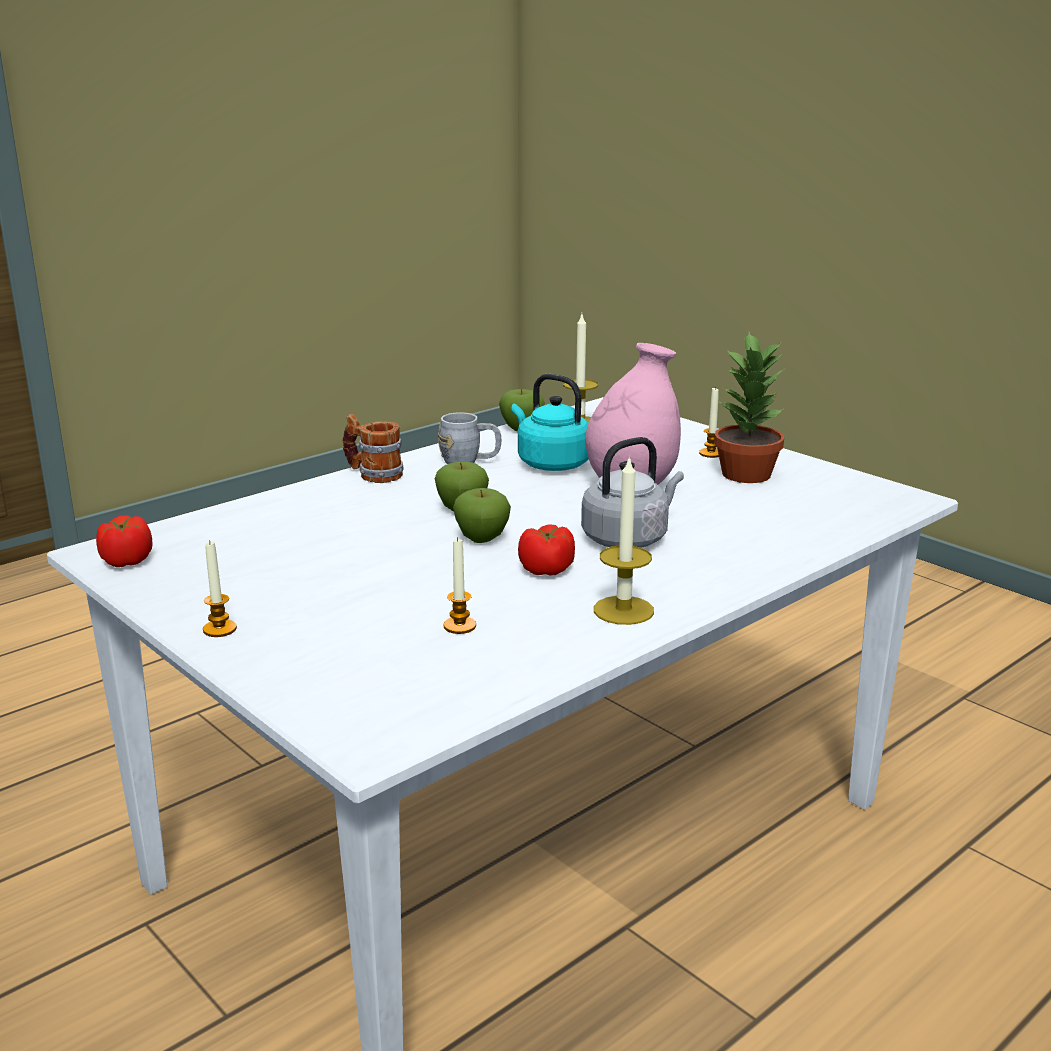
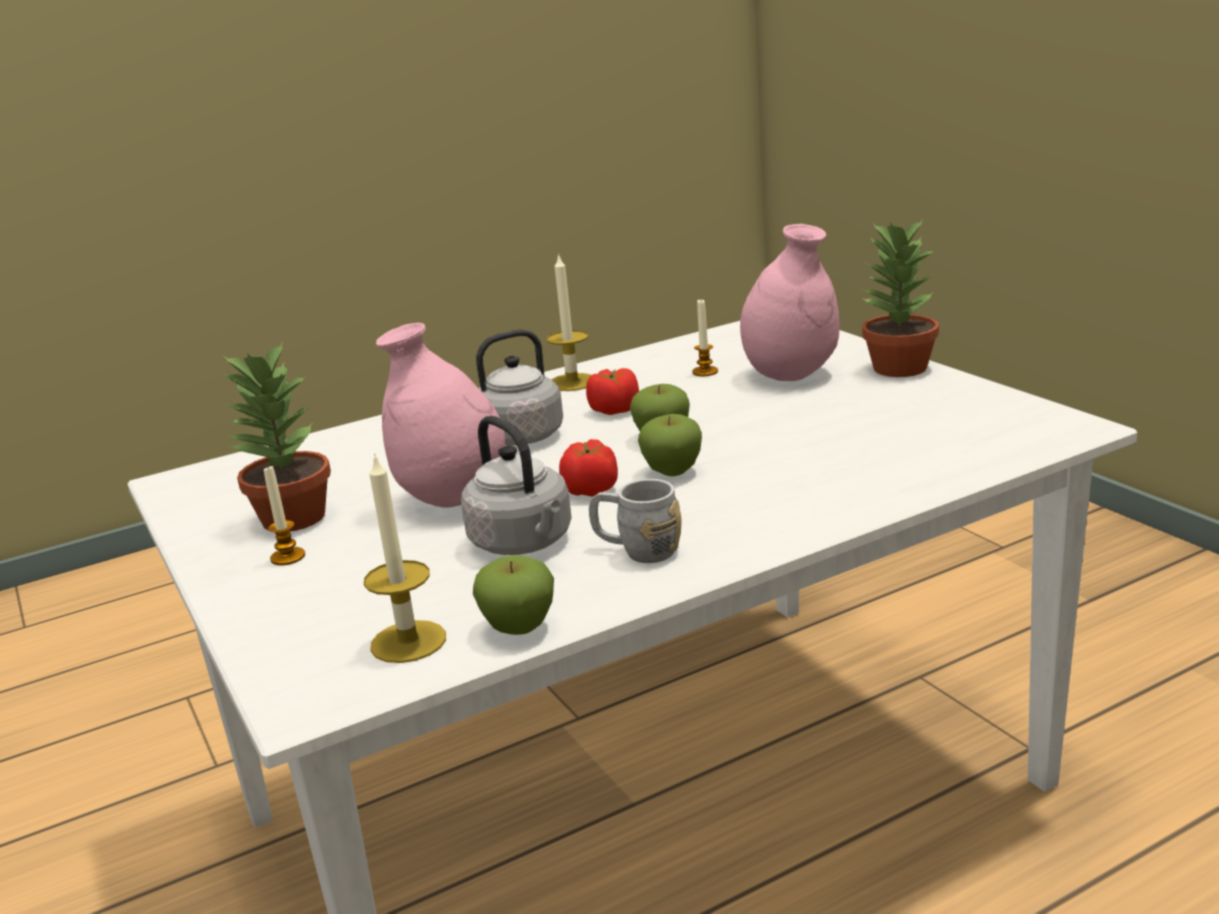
camera: 165 degrees left, 0 degrees up
(126, 561) = (1032, 417): tomato -> tomato (591, 489)
(219, 629) = (898, 368): candle -> potted plant
(352, 619) = (791, 375): none -> pink vase
(373, 474) = (781, 528): mug -> none
(550, 463) = (524, 543): turquoise kettle -> grey kettle

